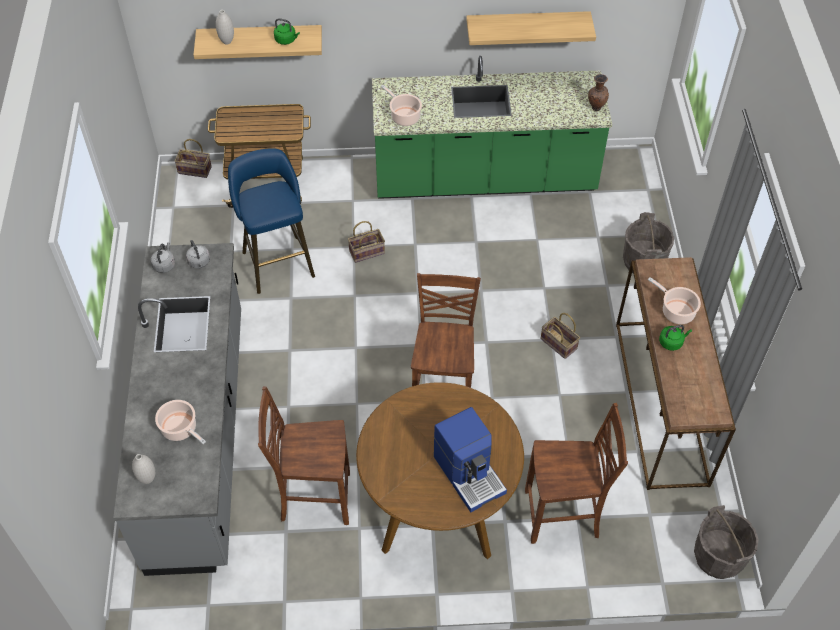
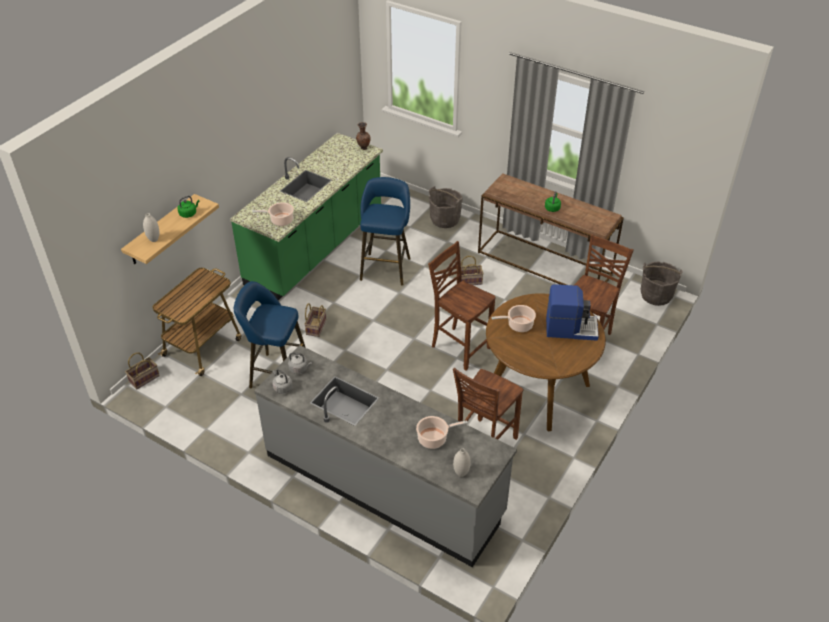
camera: 55 degrees left, 10 degrees down
(510, 255) = (386, 267): none -> blue stool
(527, 25) = (297, 122): shelf -> none
(676, 311) = (533, 196): cooking pot -> cooking pot (518, 325)

